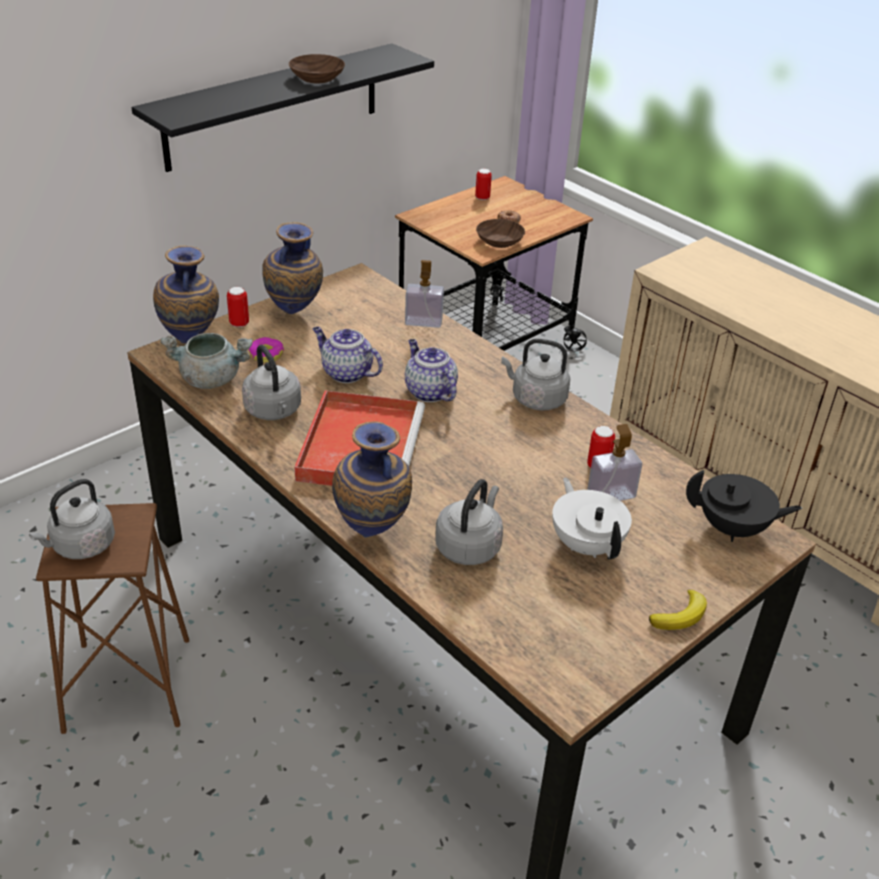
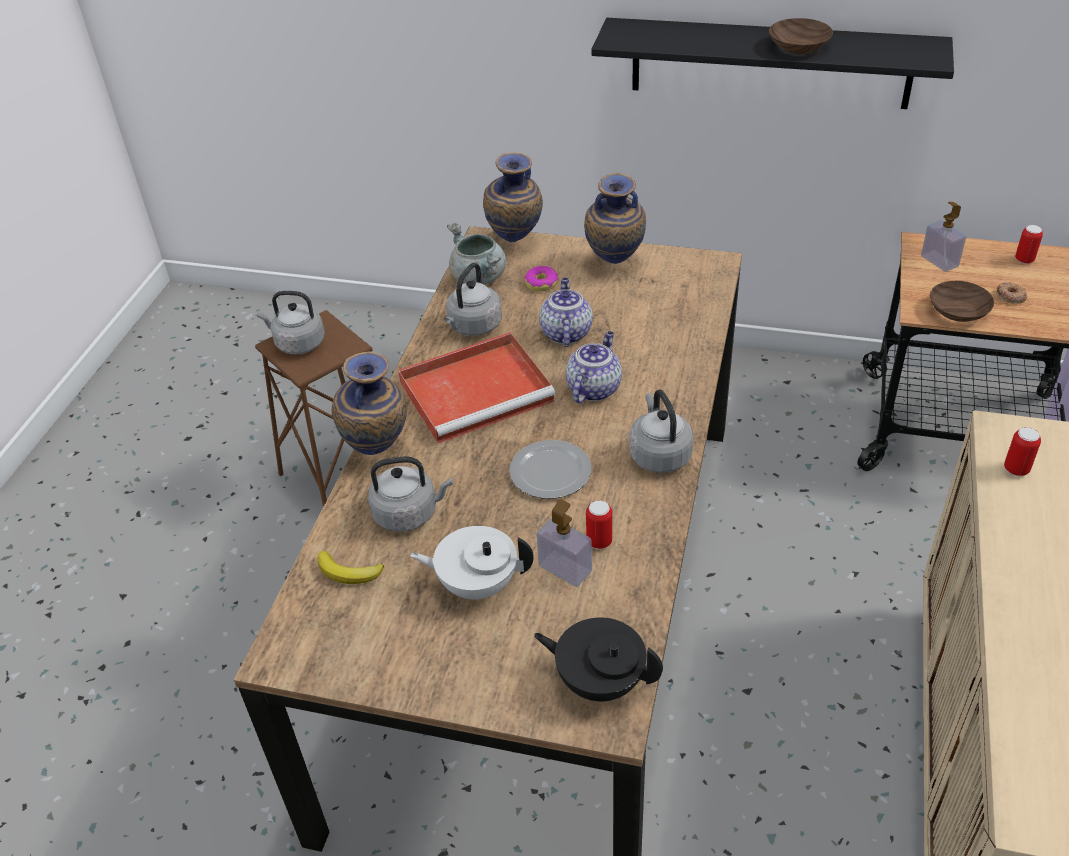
camera: 60 degrees right, 5 degrees up
(239, 323) = (566, 248): can -> can (1016, 469)
(423, 322) = (695, 332): soap dispenser -> soap dispenser (939, 261)
(500, 455) = (549, 472): none -> plate
(586, 544) = (477, 584): white teapot -> white teapot turned 120 degrees counterclockwise
(680, 615) = (434, 690): banana -> banana (349, 572)
(733, 529) = (599, 680): black teapot -> black teapot turned 135 degrees clockwise

